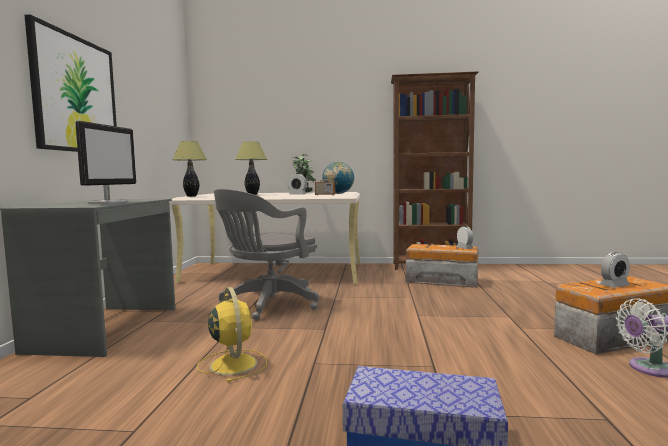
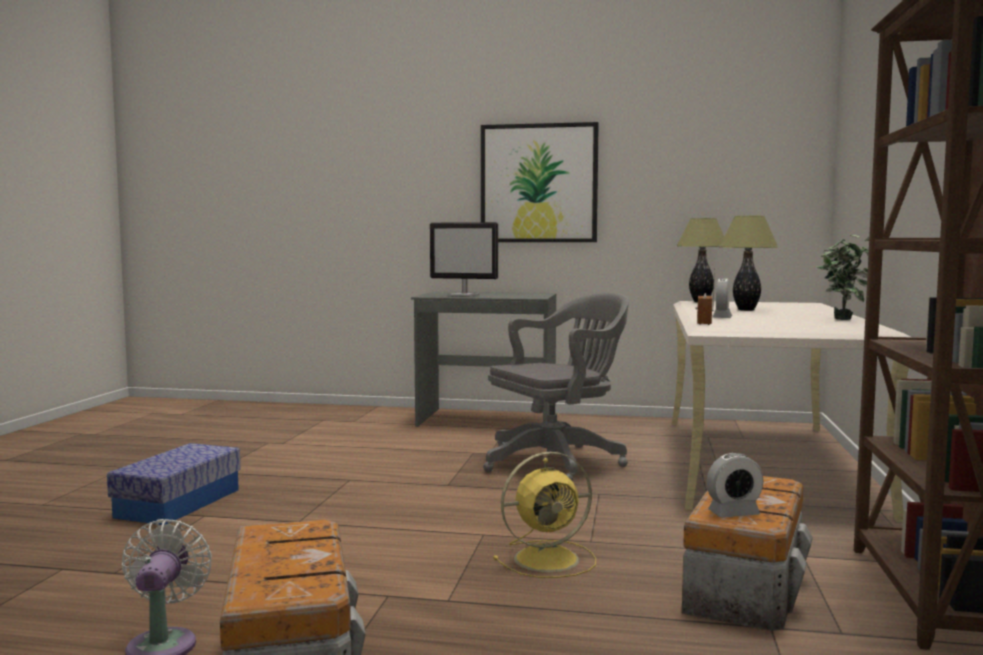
camera: 95 degrees right, 0 degrees up
(233, 363) = (371, 456): yellow fan -> yellow fan (549, 559)
(267, 305) = (558, 462): grey office chair -> grey office chair turned 105 degrees clockwise
(338, 193) = (765, 326): globe -> none
(614, 285) = (281, 554): alarm clock -> none

